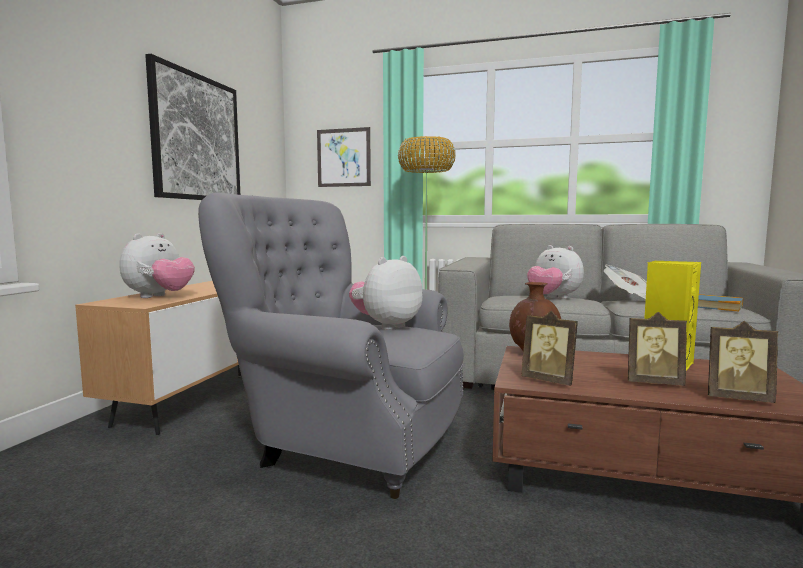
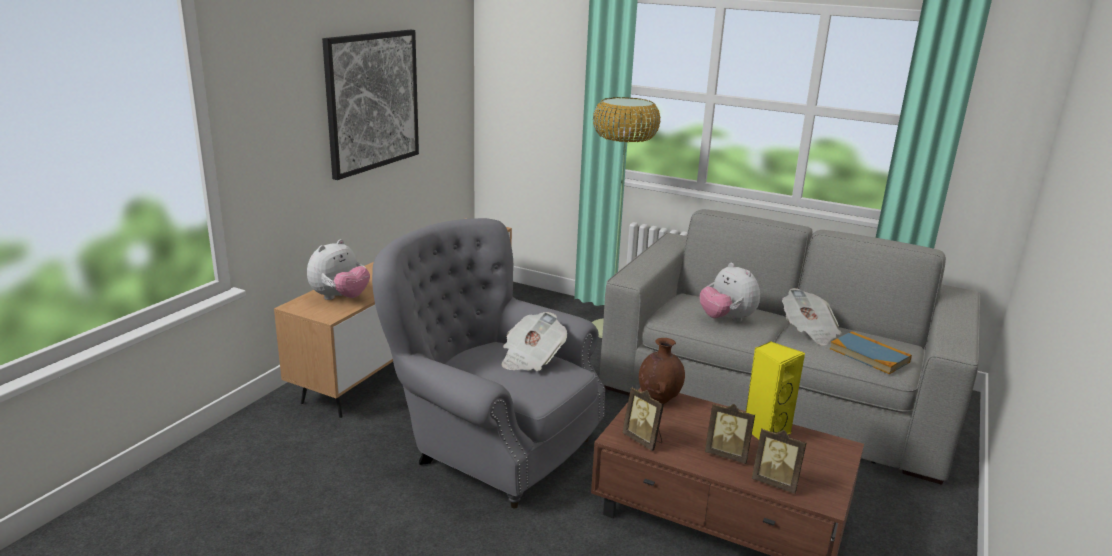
camera: 10 degrees right, 15 degrees up
(343, 157) = (541, 88): picture -> none
(386, 326) = (531, 358): plush toy -> newspaper

